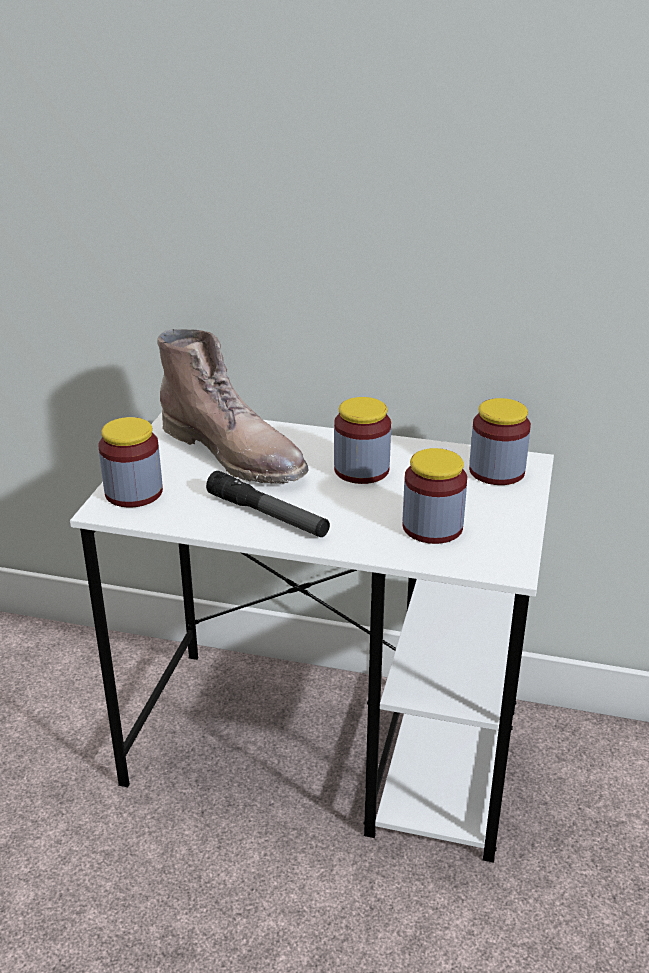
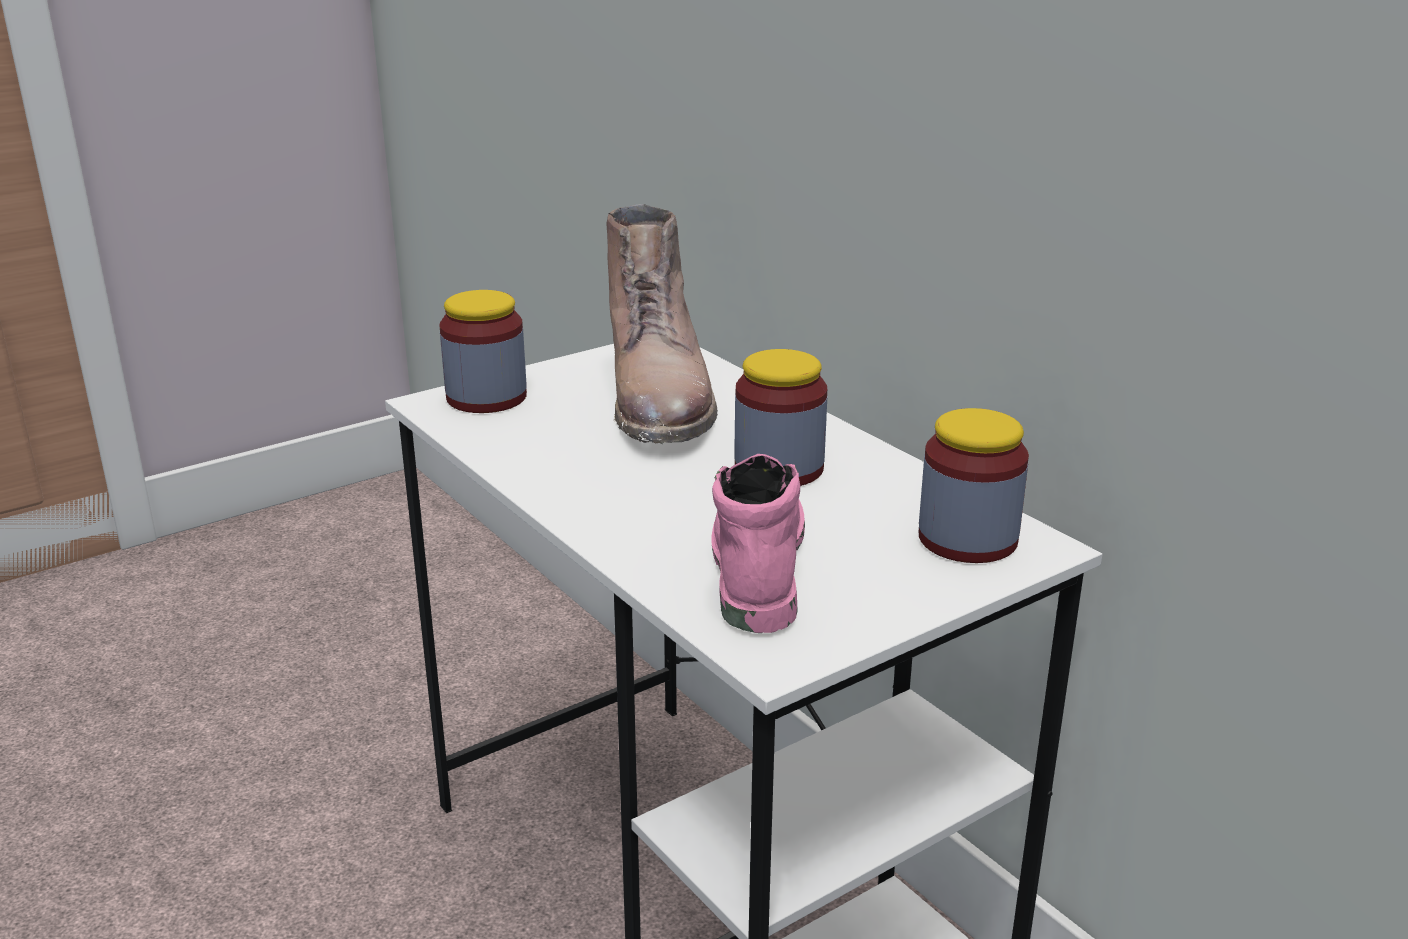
camera: 40 degrees right, 5 degrees down
(267, 515) = (581, 472): flashlight -> none
(432, 527) = (754, 566): jar -> pink boot

